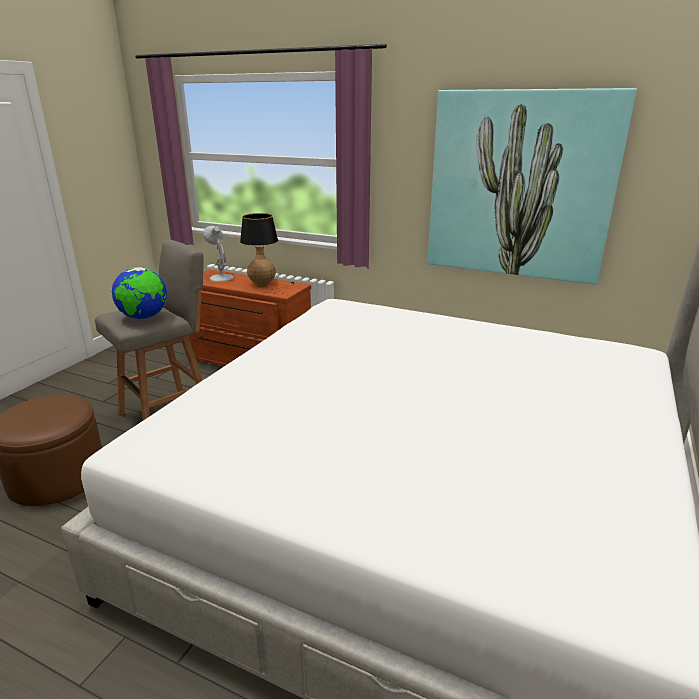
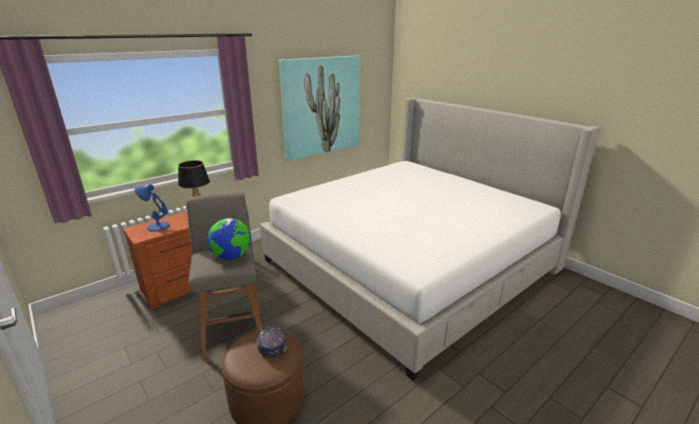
camera: 65 degrees left, 0 degrees up
(52, 415) = (271, 345): none -> cap
(220, 277) = (157, 226): white table lamp -> blue table lamp

